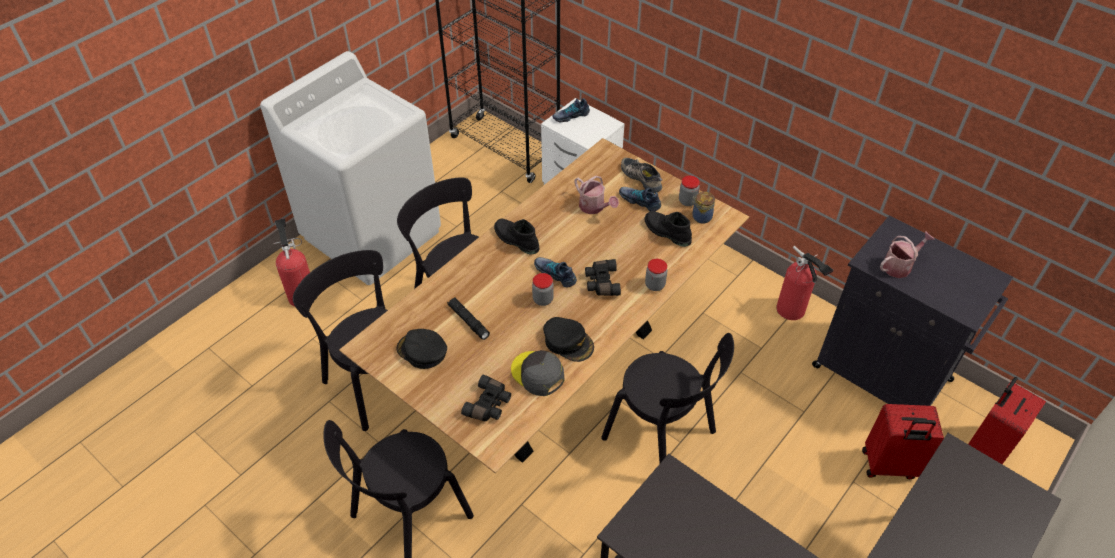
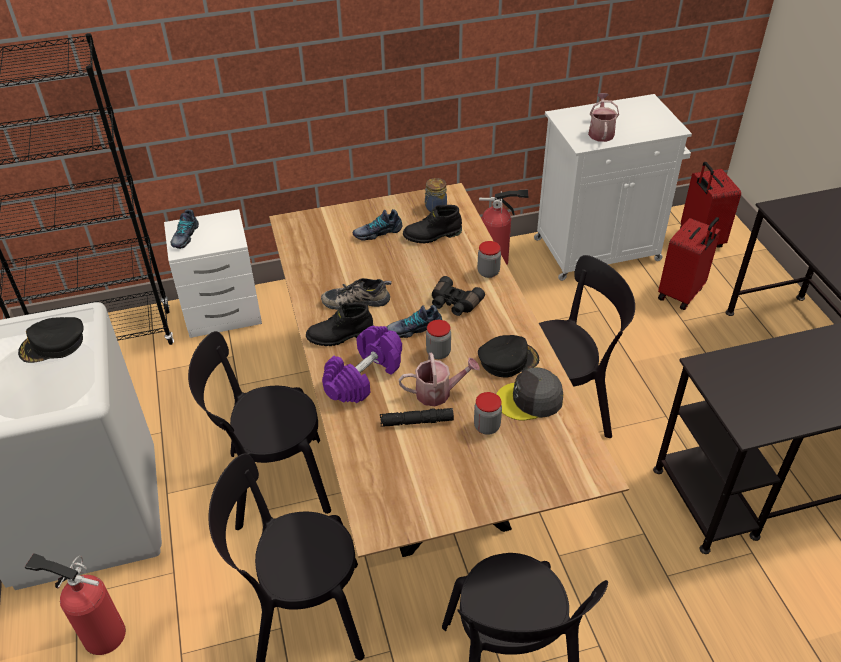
camera: 55 degrees left, 5 degrees down
(422, 351) = (425, 478): black cap -> black cap (53, 345)
(487, 273) = (364, 377): none -> purple dumbbell
(489, 405) = (541, 455): black binoculars -> none
(594, 207) = (354, 263): watering can -> watering can (438, 392)
(642, 178) = (350, 217): shoe -> shoe (357, 300)
(687, 201) = (408, 206): jar -> jar (487, 426)
(884, 375) = (599, 249): black cabinet -> white cabinet

